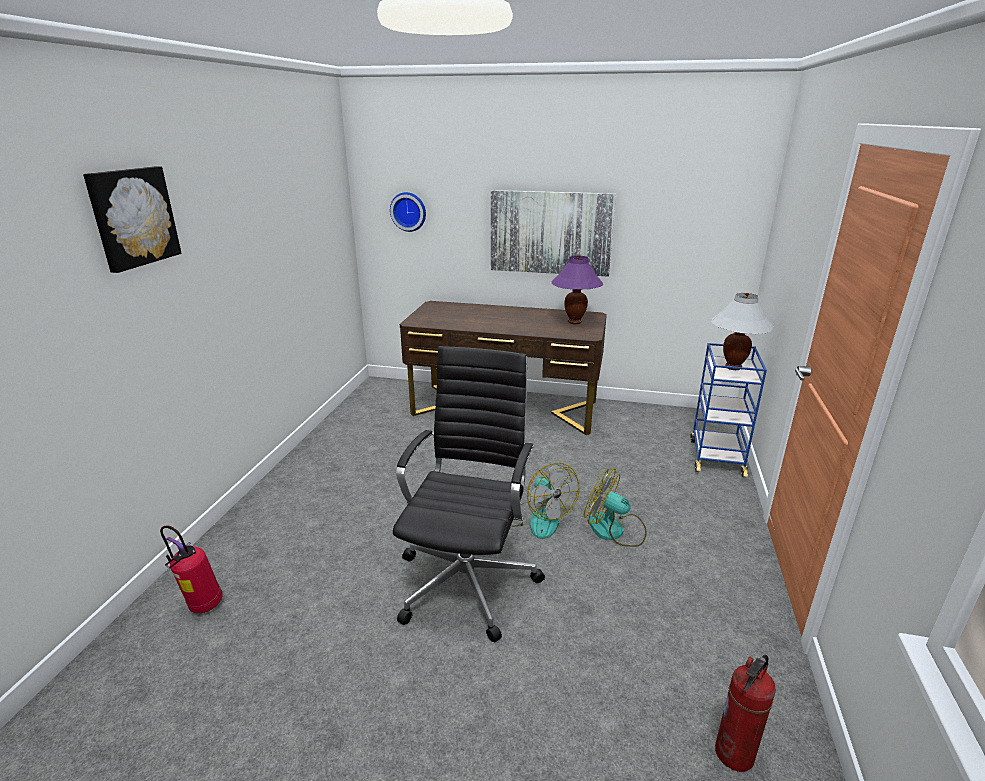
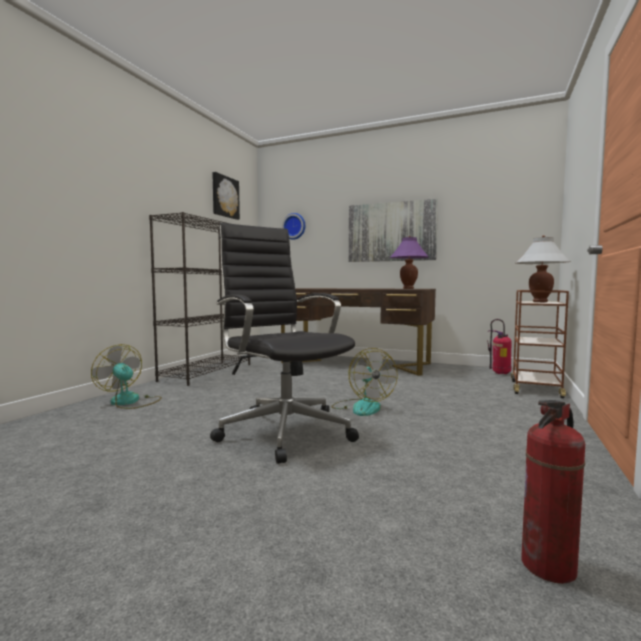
camera: 10 degrees right, 20 degrees down
(132, 217) = (84, 146): picture -> picture (224, 197)
(202, 606) = (55, 427): fire extinguisher -> fire extinguisher (500, 373)
(323, 449) = (207, 372): none -> black bookcase
(468, 580) = (284, 430): black office chair -> black office chair turned 60 degrees counterclockwise
(614, 530) = (431, 416): fan -> fan (130, 402)
(716, 457) = (535, 389): blue cart -> brown cart

